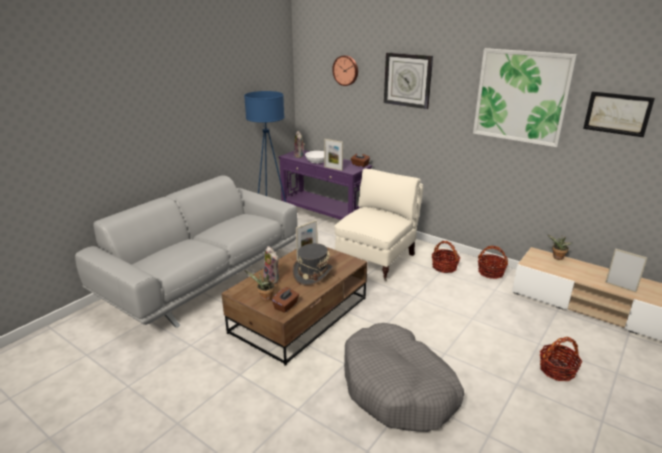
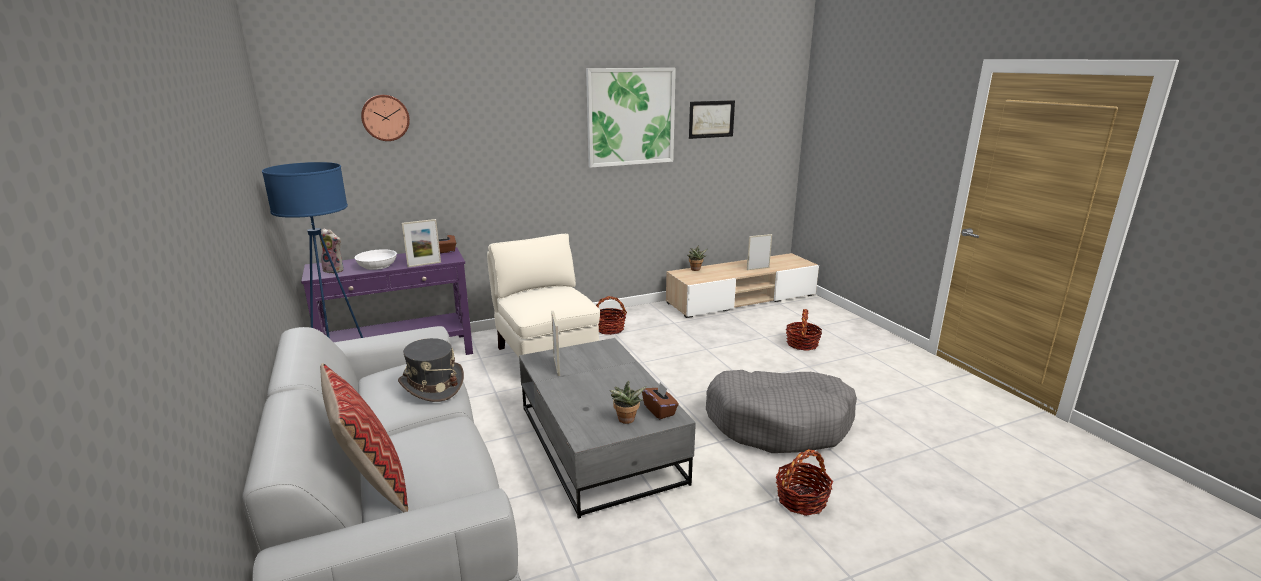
camera: 60 degrees left, 5 degrees down
(156, 251) = (373, 484): none -> pillow
(273, 279) = (586, 404): plush toy -> none
(300, 314) = (598, 443): brown coffee table -> grey coffee table
(312, 274) = (604, 374): grey hat -> grey hat (432, 386)
(407, 80) = (493, 118): wall clock -> none
(490, 272) = (645, 313): basket -> basket (801, 499)

